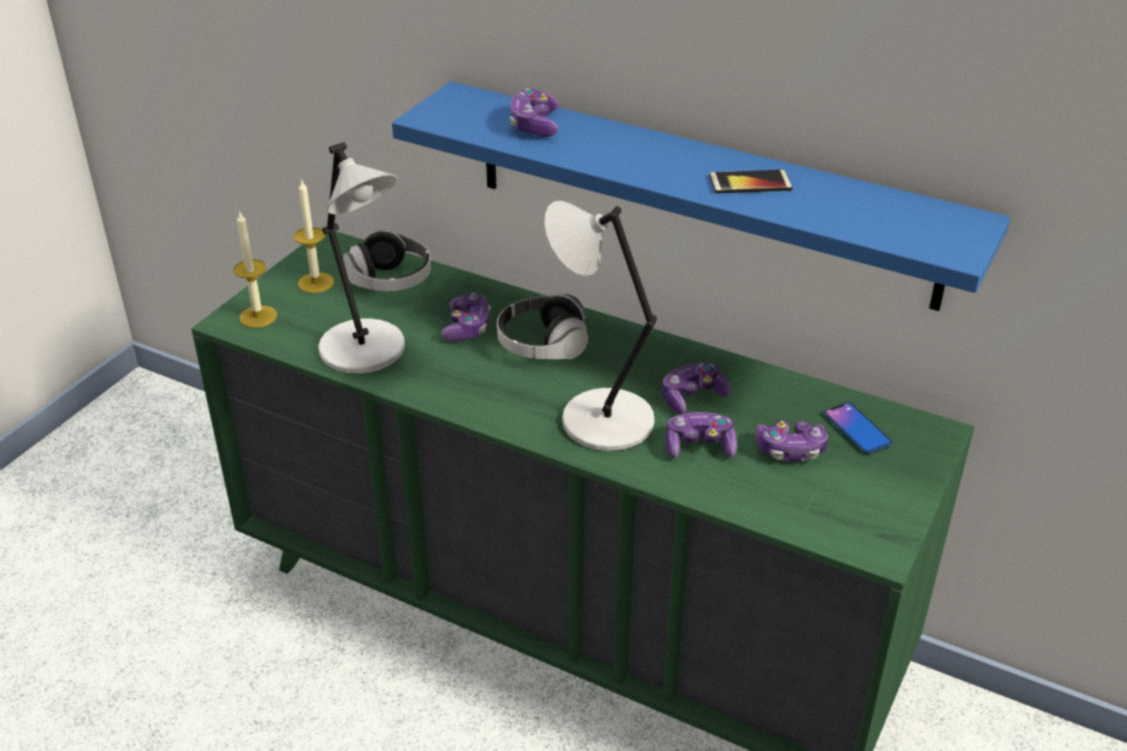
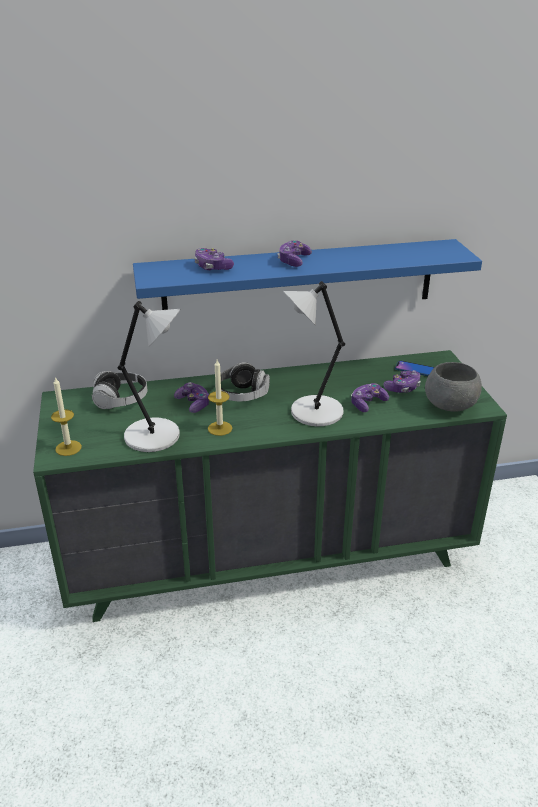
camera: 40 degrees left, 5 degrees down
(316, 283) = (78, 418): candle -> candle (220, 428)
(692, 397) = (337, 386): game controller -> game controller (293, 261)
(750, 183) = (347, 258): phone -> none
(822, 519) = (450, 407): none -> grey bowl

